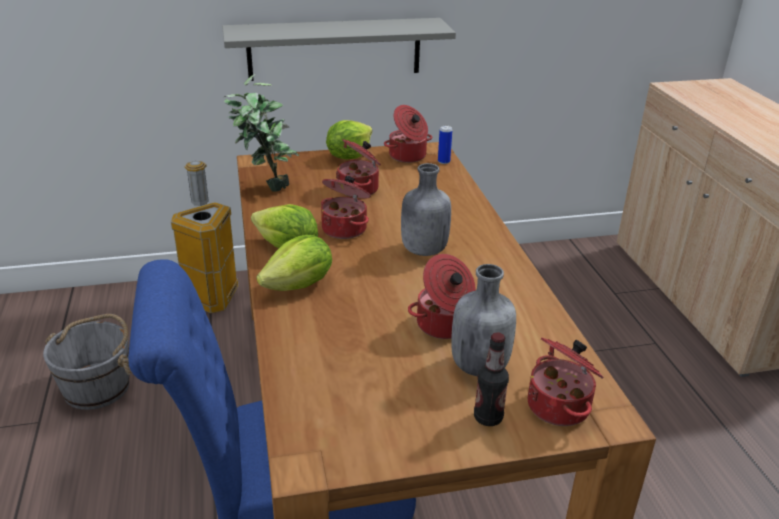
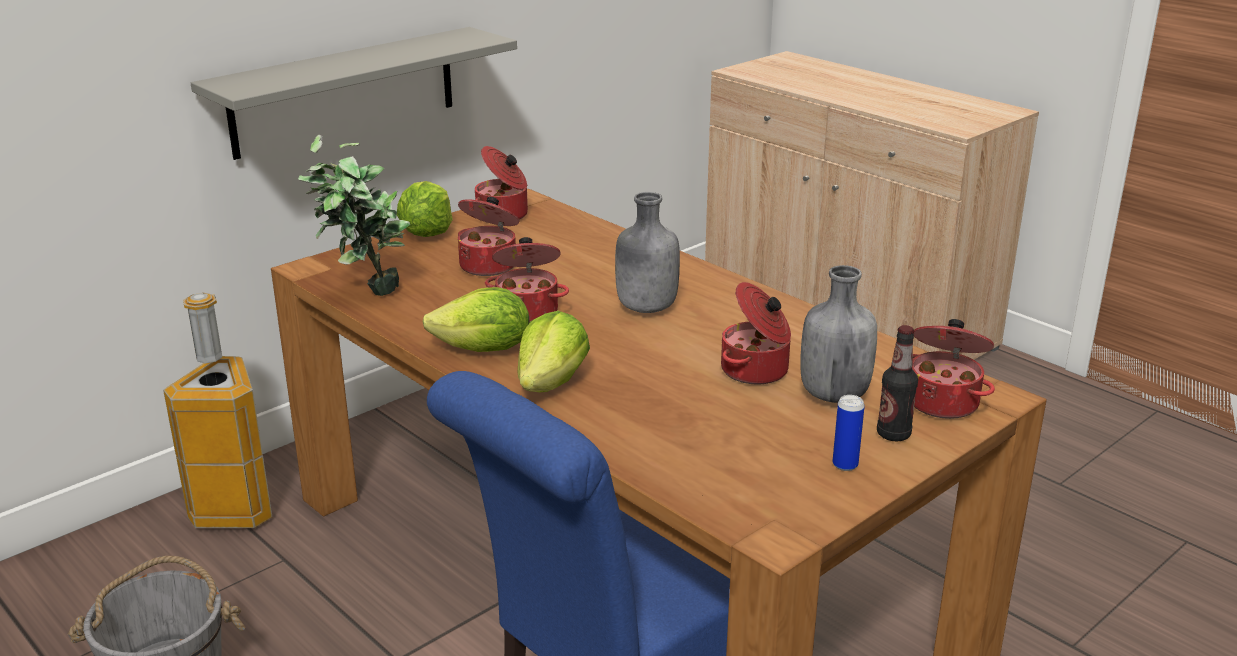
camera: 30 degrees left, 5 degrees down
(443, 161) = (553, 211): can -> can (845, 465)

